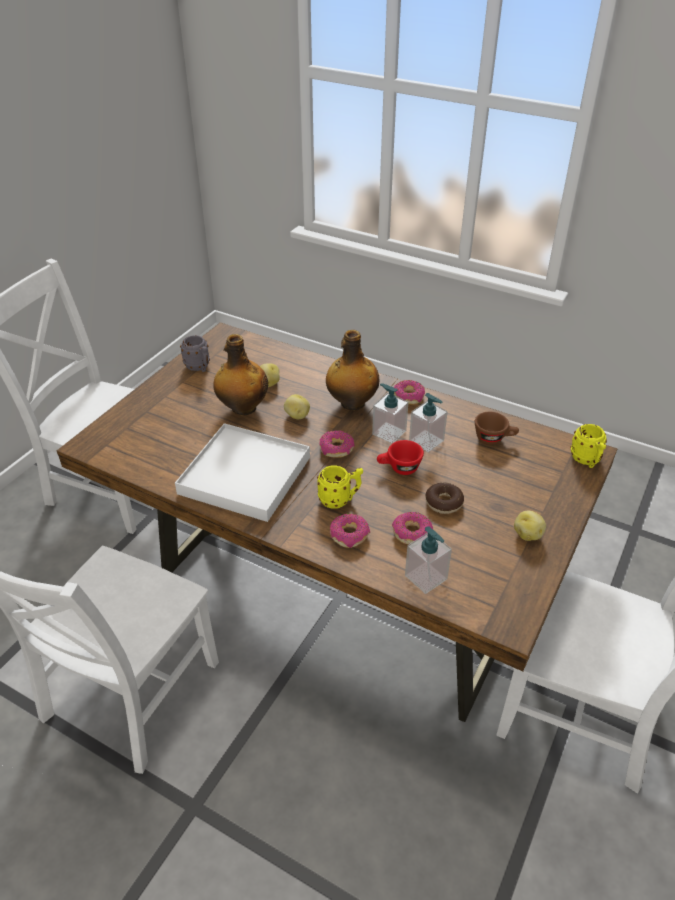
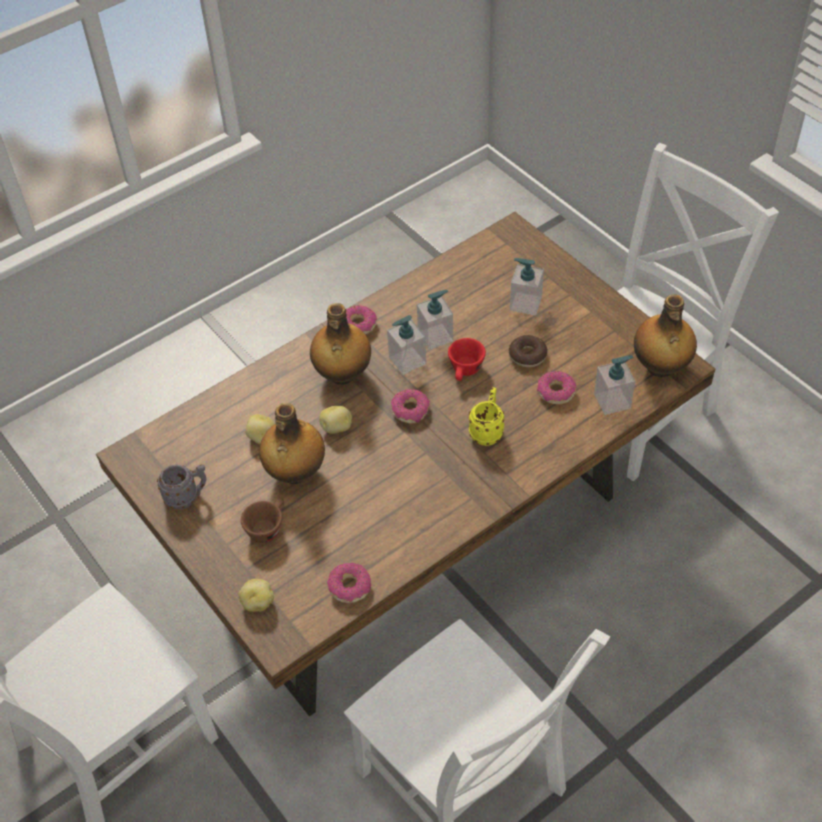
camera: 65 degrees left, 10 degrees up
(245, 475) = (413, 499): white tray -> none
(349, 535) = (538, 438): donut -> donut (349, 586)
(494, 438) = (458, 286): brown cup -> brown cup (267, 527)
(495, 605) = (660, 367): none -> bottle
(506, 485) = (525, 303): none -> soap dispenser
(528, 534) = (591, 315): potato -> potato (257, 602)
(586, 461) = (521, 238): yellow mug -> none

